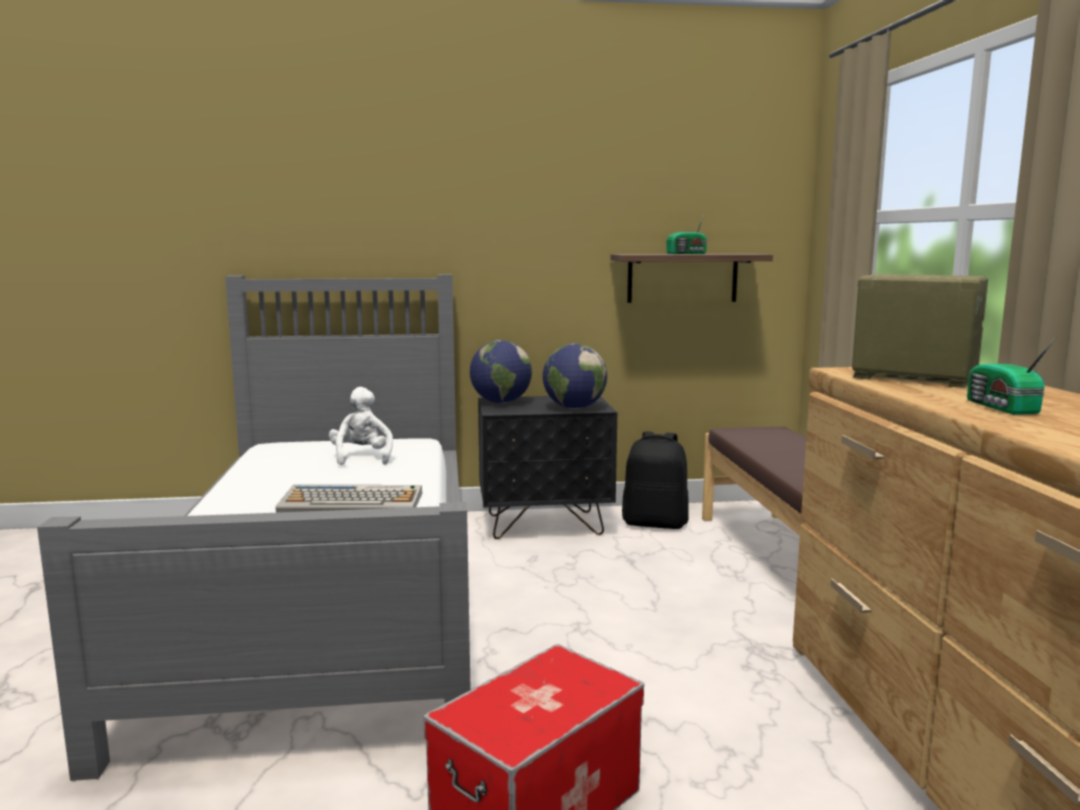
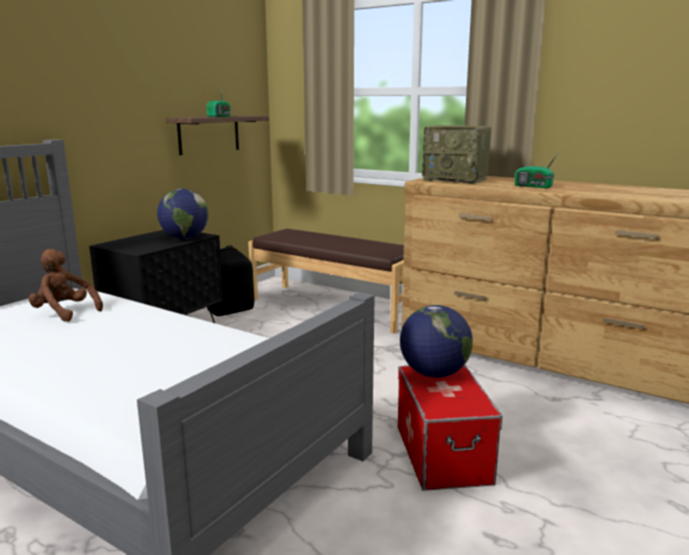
camera: 50 degrees left, 5 degrees up
(353, 502) = (157, 338): keyboard -> none
(362, 458) = (64, 313): white plush toy -> brown plush toy
(501, 402) = (120, 245): globe -> globe (434, 374)
(911, 377) = (456, 180): radio -> radio turned 135 degrees counterclockwise

